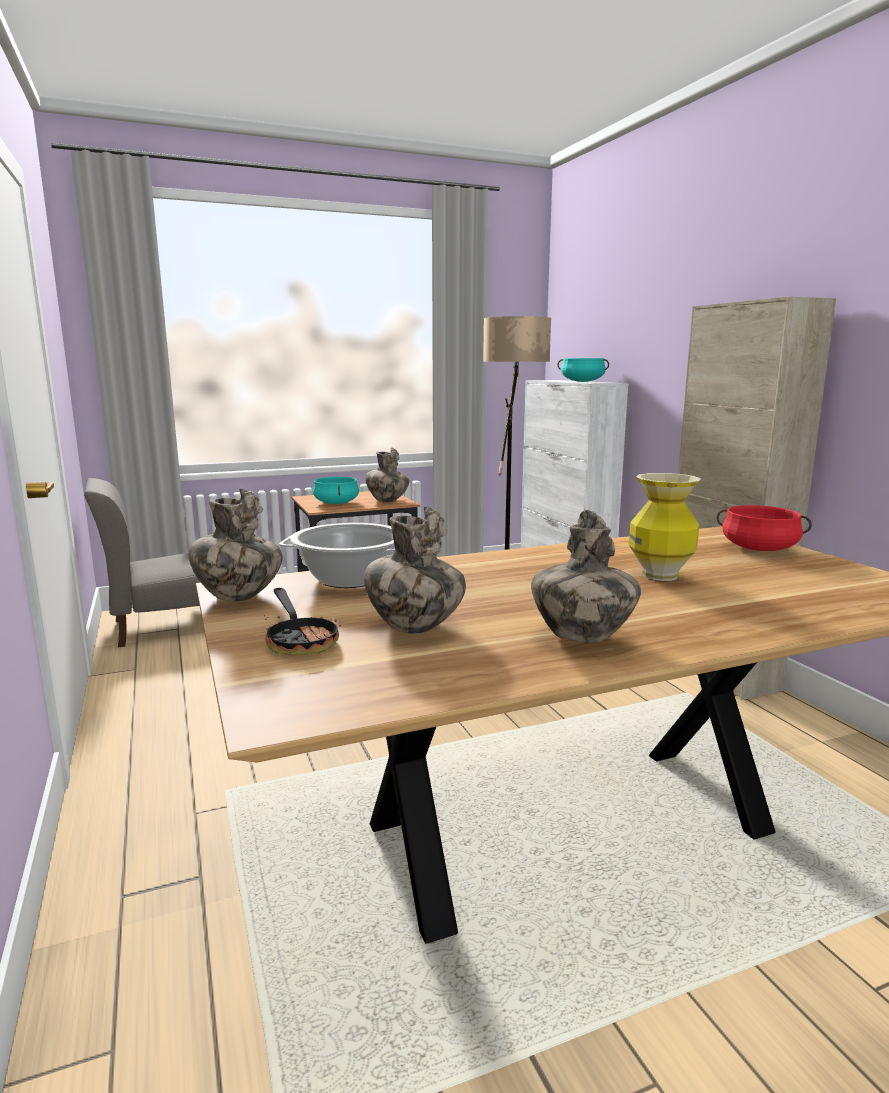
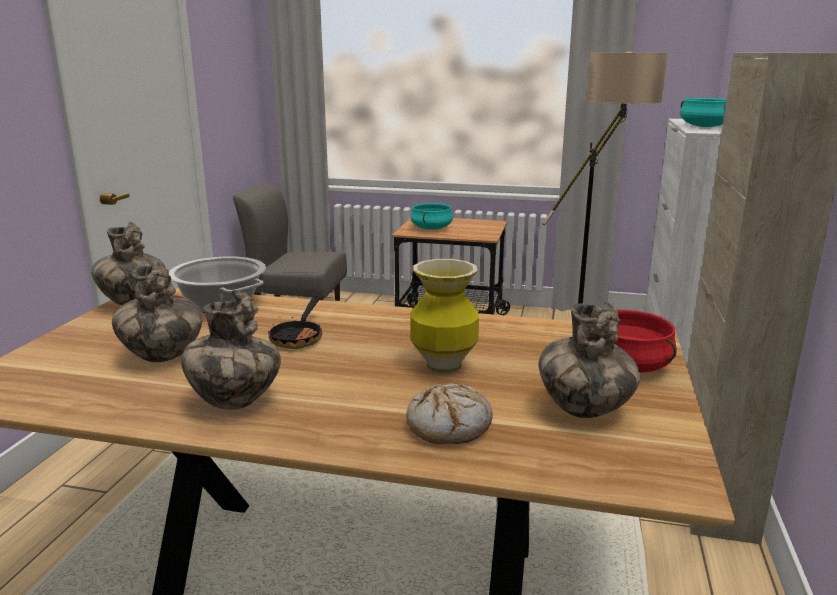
camera: 35 degrees right, 5 degrees up
(300, 640) = (87, 345): frying pan -> frying pan (299, 337)
(387, 500) = (477, 232): vase -> vase (584, 410)
(763, 606) = (449, 425): none -> bread

